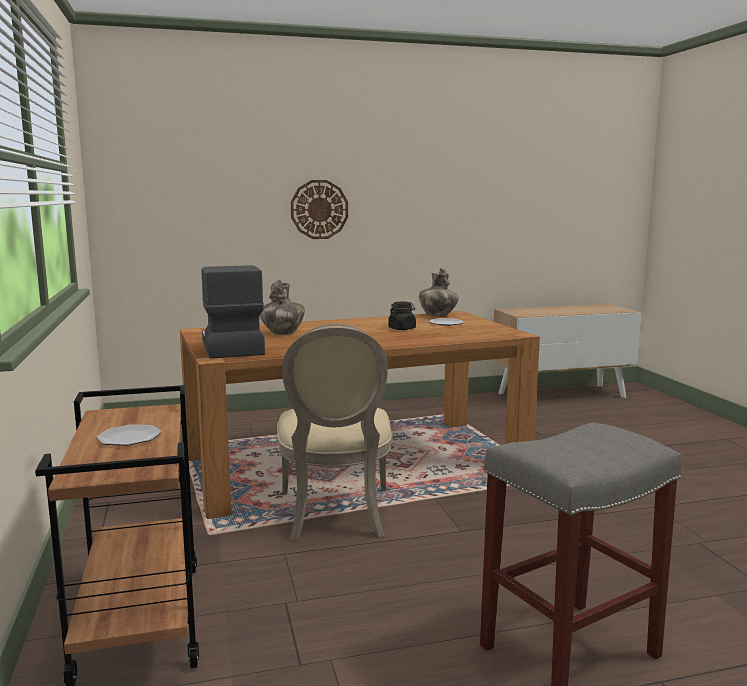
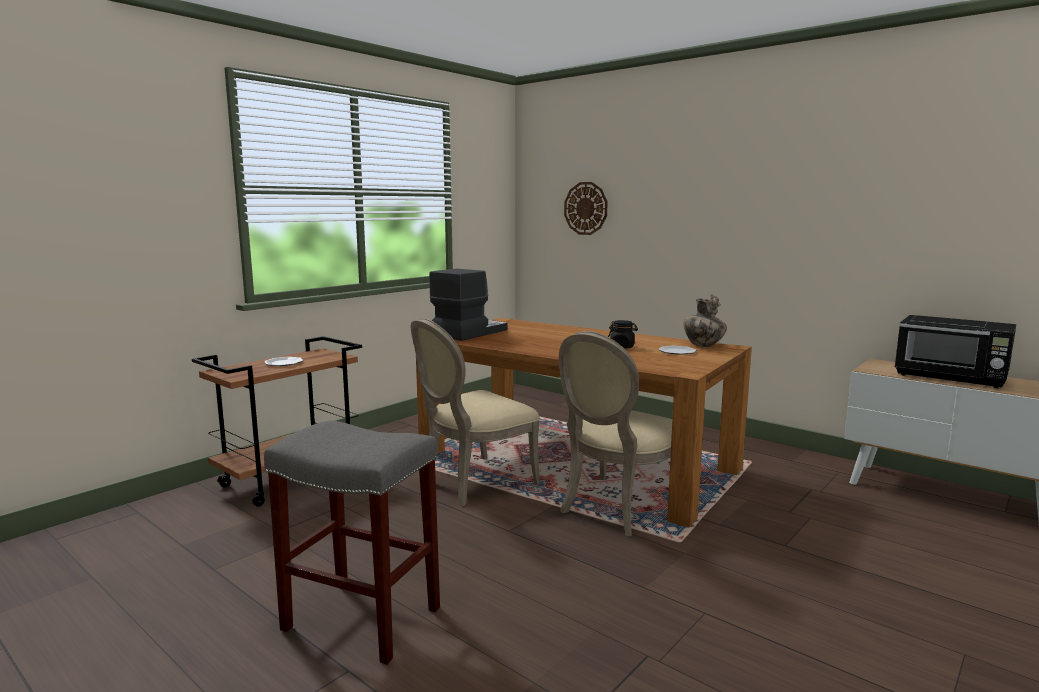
camera: 55 degrees right, 0 degrees up
(283, 333) = (535, 332): vase -> none
(319, 209) = (675, 227): wall clock -> wall clock (586, 208)
(470, 478) = (616, 508): none -> beige chair
(563, 311) = (951, 378): none -> black microwave

